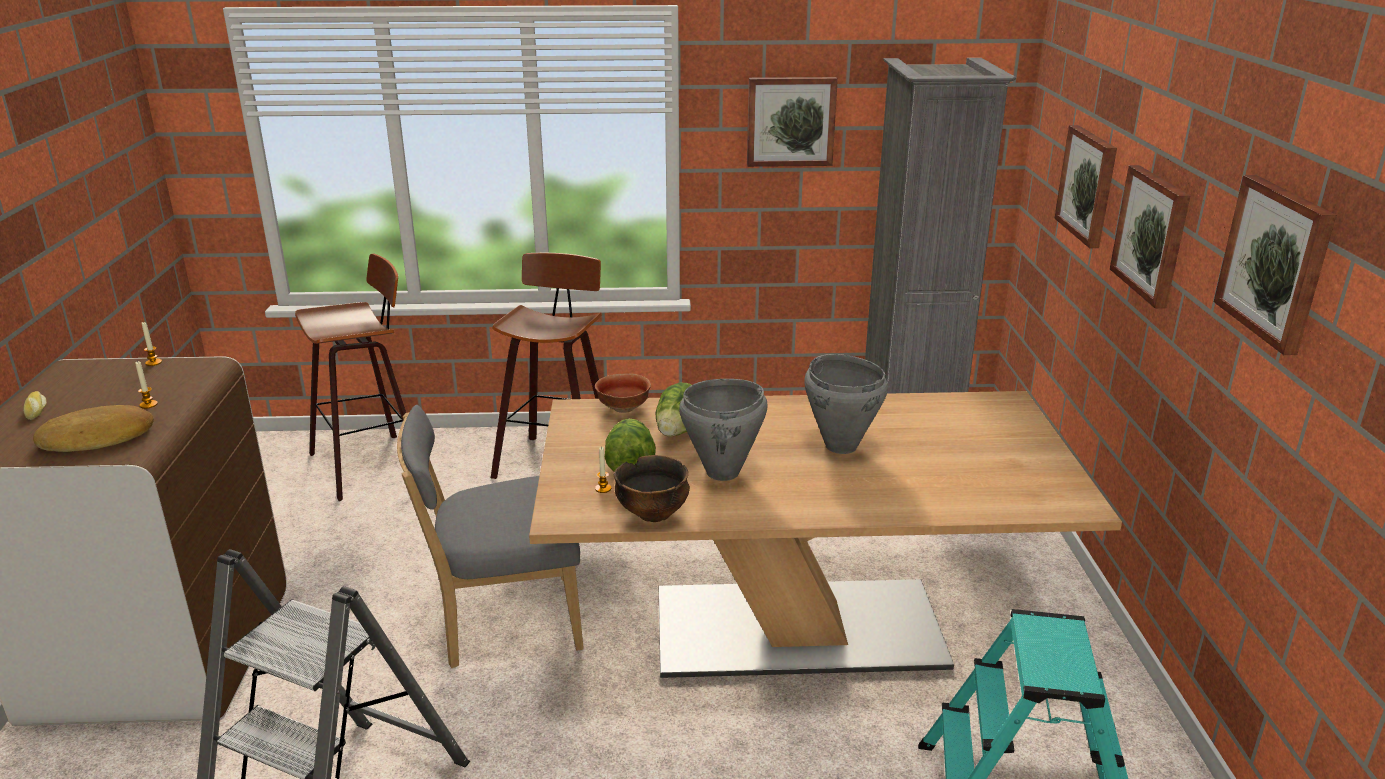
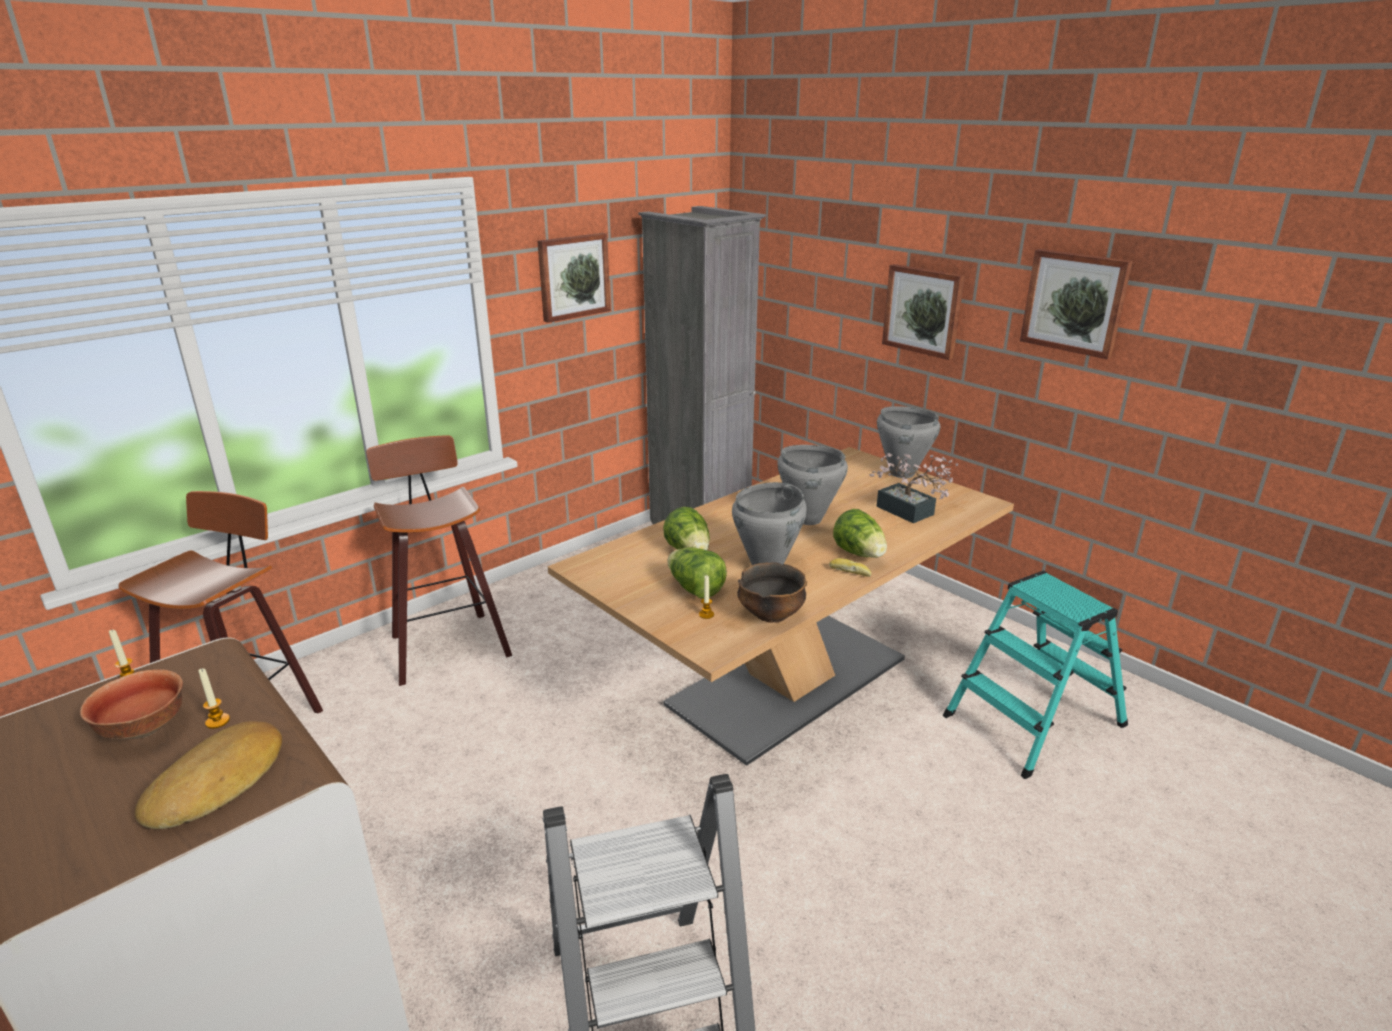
camera: 40 degrees left, 0 degrees up
(37, 410) = (50, 797): bread -> bread (850, 572)
(503, 622) = (572, 795): grey chair -> none
(622, 408) = (617, 551): bowl -> bowl (142, 729)
(833, 498) = (859, 554): none -> lettuce
(964, 481) = (909, 513): none -> potted plant
(1036, 439) = (901, 473): none -> grey cooking pot
(1088, 185) = (828, 289): picture -> none

